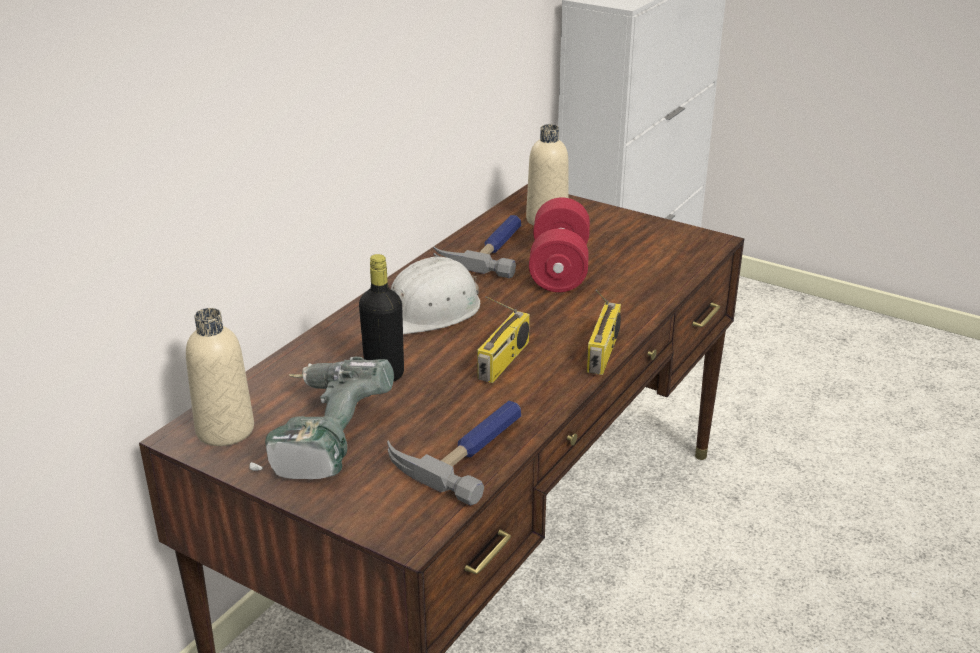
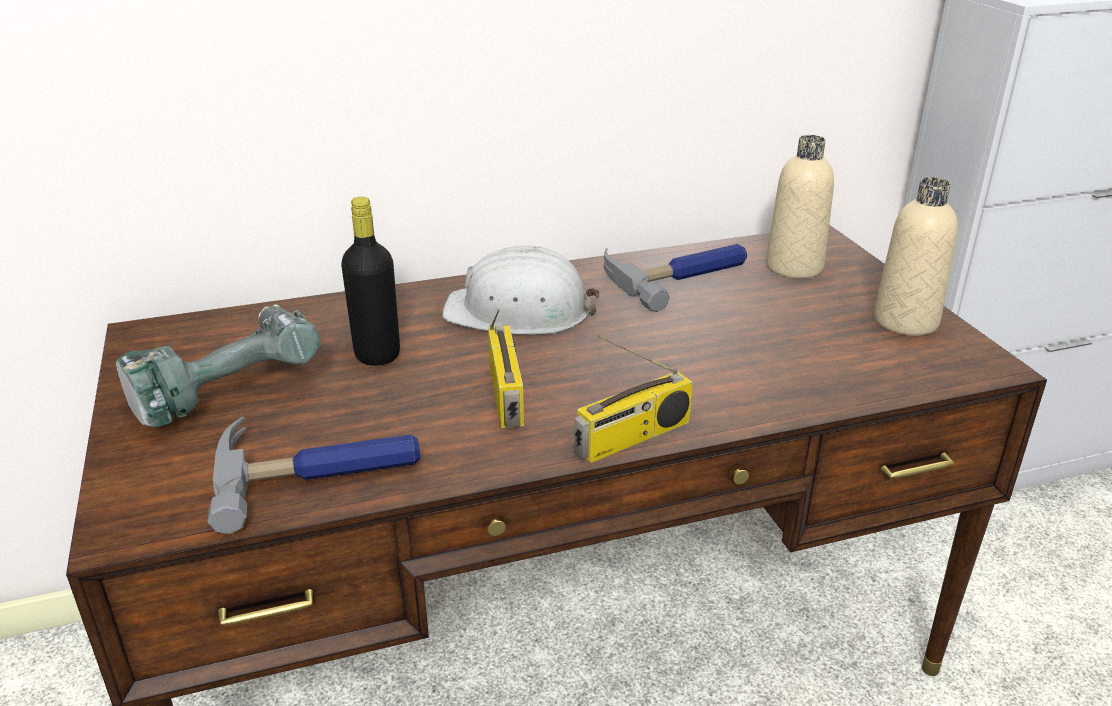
camera: 40 degrees right, 0 degrees up
(225, 430) = (175, 343): beige bottle -> beige bottle (905, 321)
(504, 361) = (508, 395): radio -> radio turned 75 degrees counterclockwise
(559, 268) = (727, 323): red dumbbell -> none

